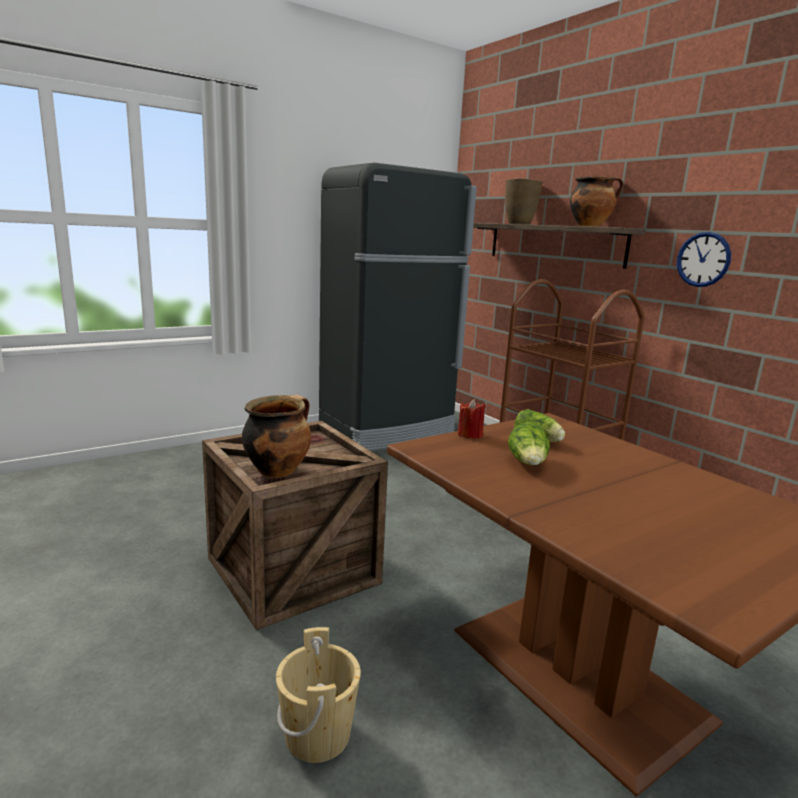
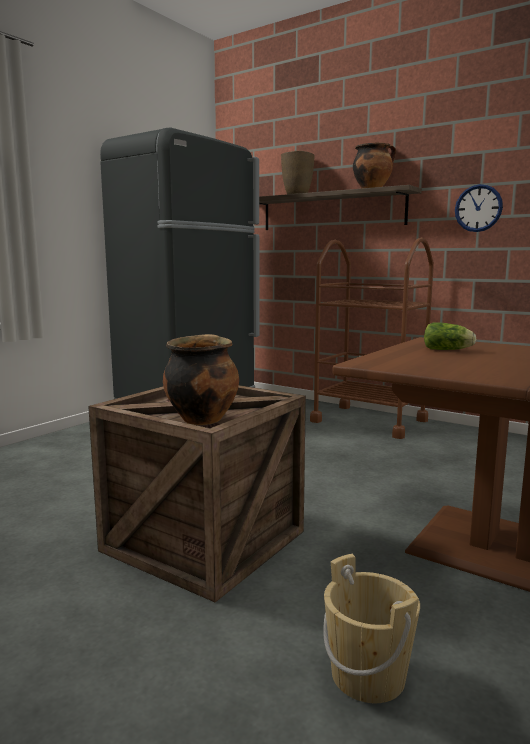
camera: 20 degrees left, 5 degrees down
(470, 435) = (389, 352): red candle -> none
(528, 463) = (471, 361): lettuce -> none

